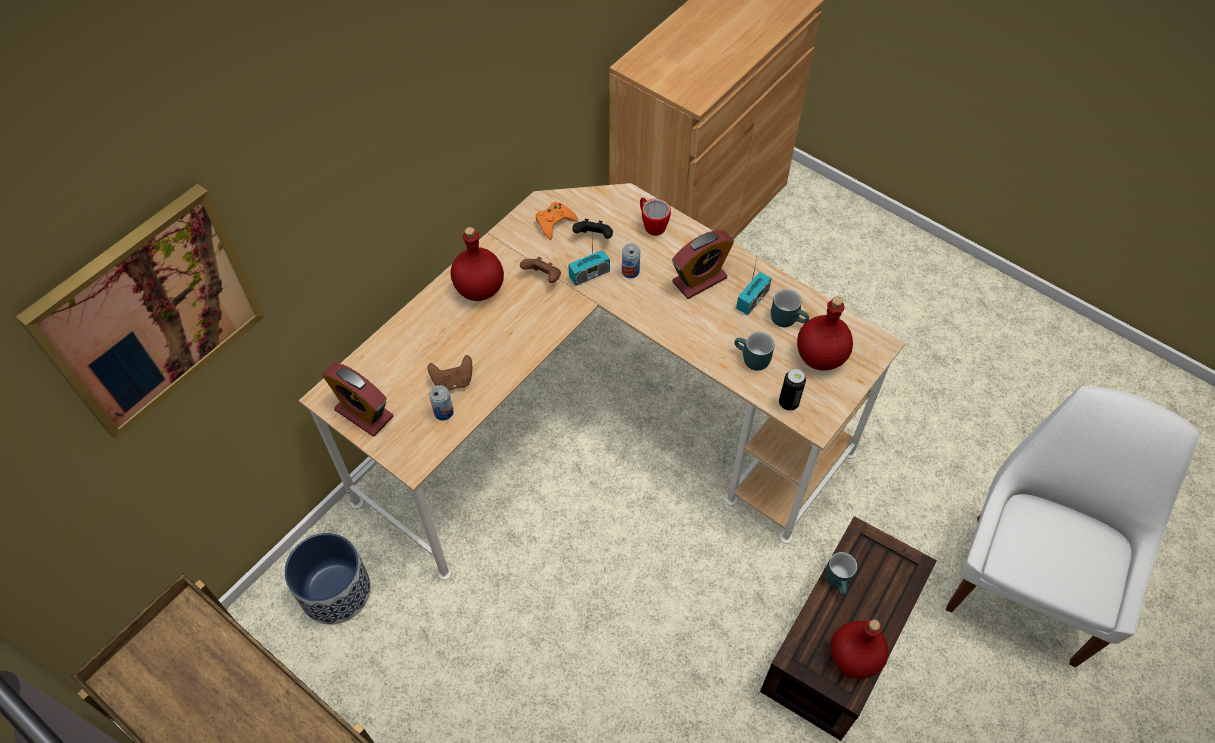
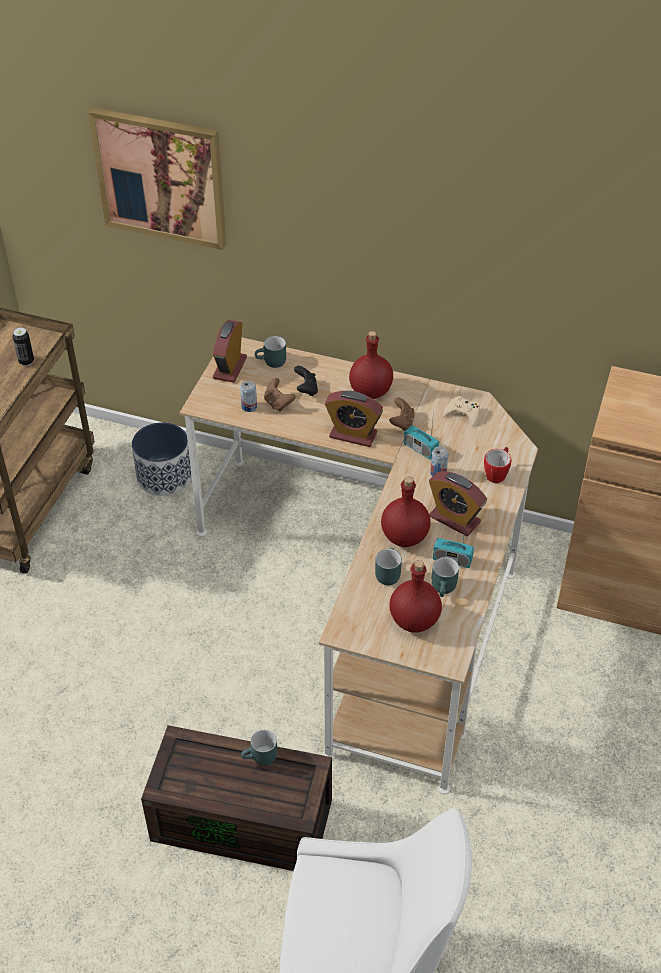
camera: 70 degrees right, 10 degrees down
(380, 368) = (272, 363): none -> turquoise mug
(540, 326) = (353, 435): none -> alarm clock
(554, 222) = (463, 413): orange game controller -> beige game controller
(594, 237) = (461, 441): black game controller -> black game controller (306, 389)
(788, 403) = (353, 608): can -> can (26, 361)
(855, 658) = (192, 785): red bottle -> red bottle (405, 537)

